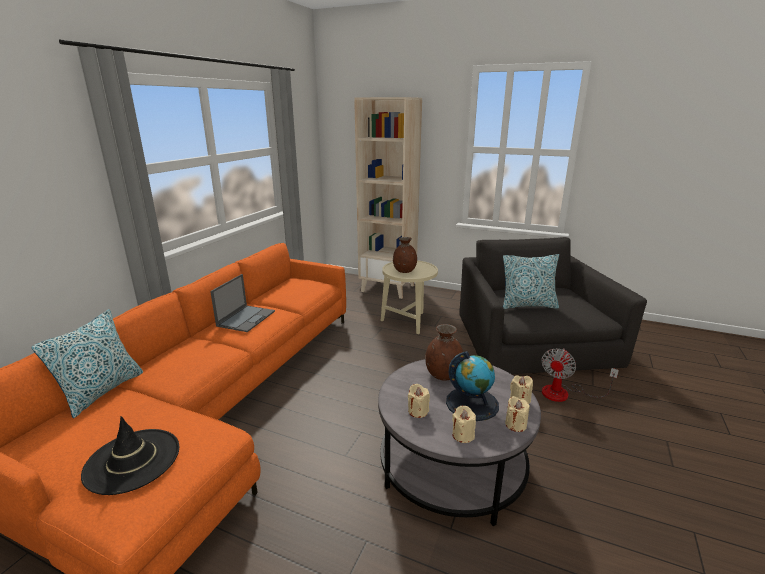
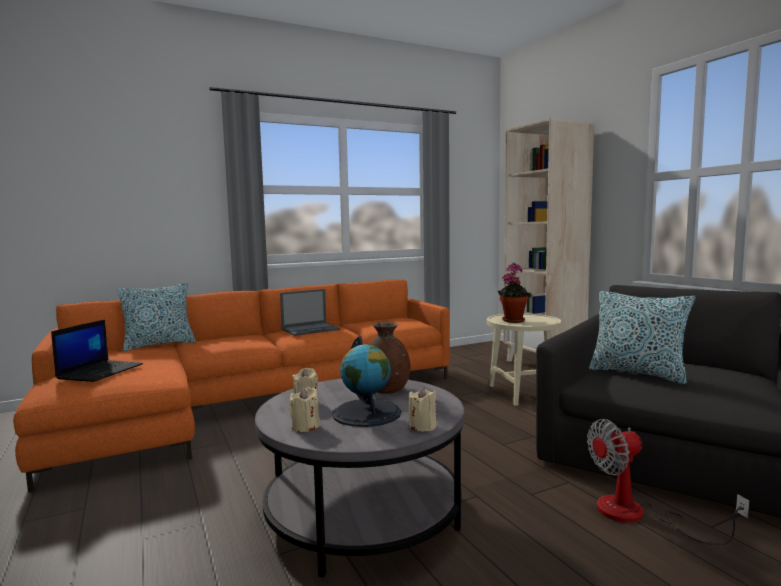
camera: 40 degrees right, 15 degrees down
(132, 460) = (101, 371): black hat -> laptop
(404, 271) = (513, 320): brown vase -> potted plant
(515, 424) = (373, 438): beige candle -> none

